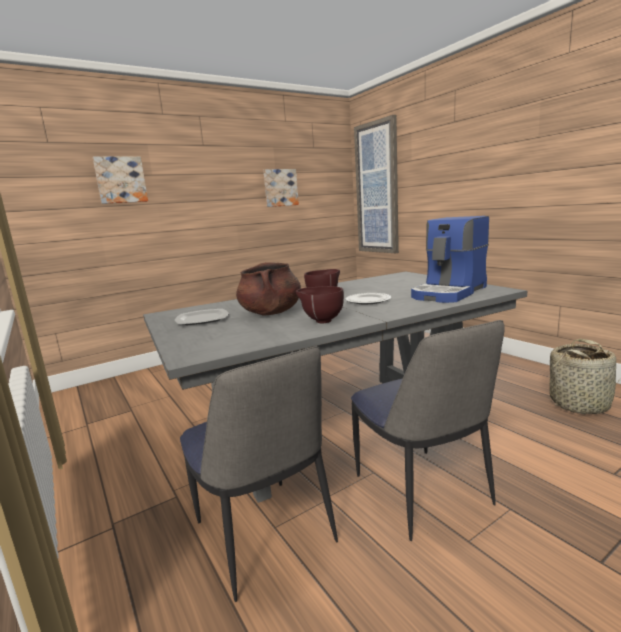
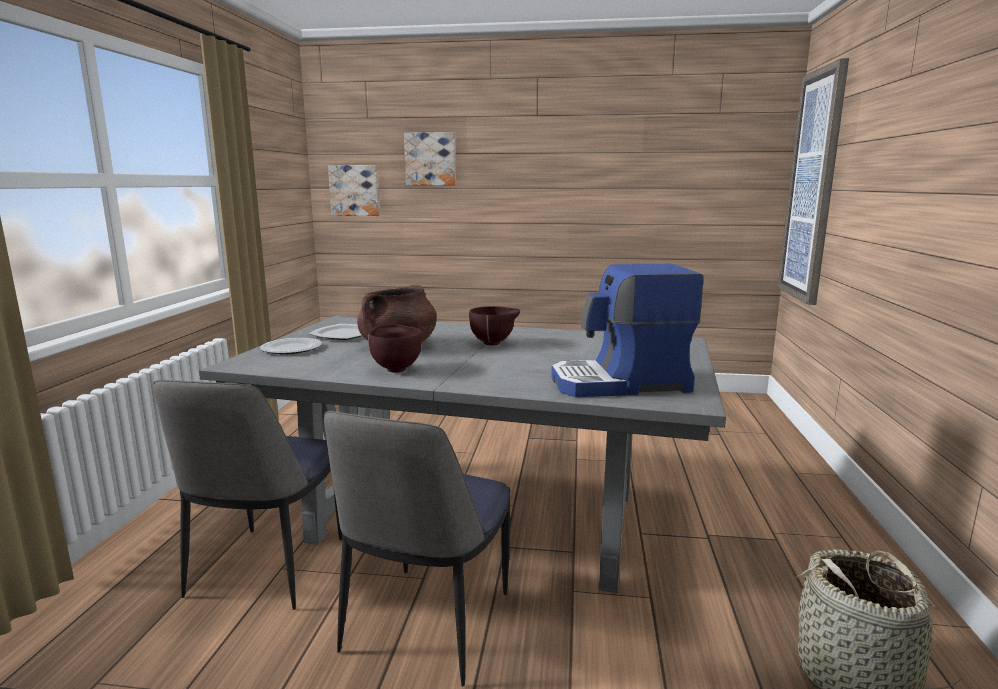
camera: 40 degrees right, 0 degrees up
(280, 188) = (646, 175): picture -> picture (355, 190)
(368, 300) = (510, 362): plate -> plate (291, 349)

